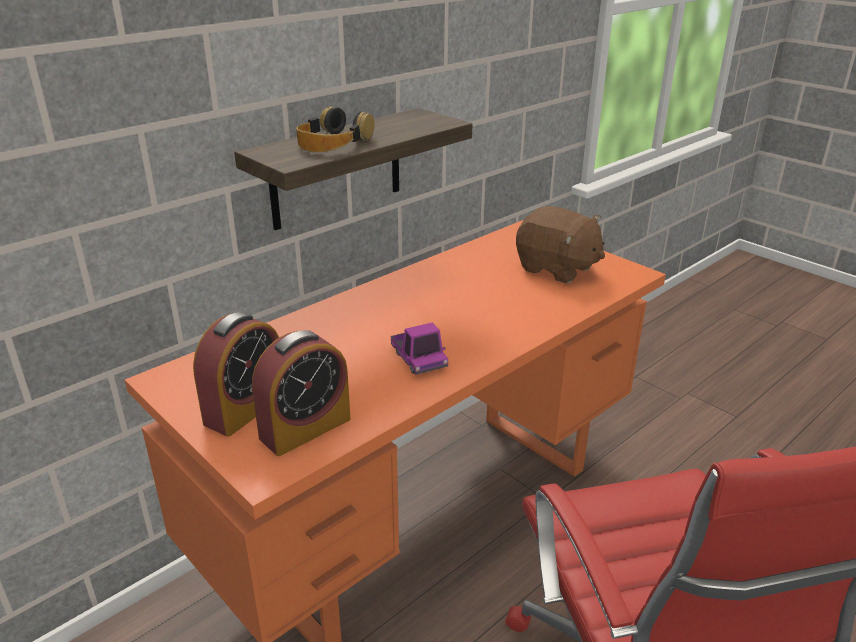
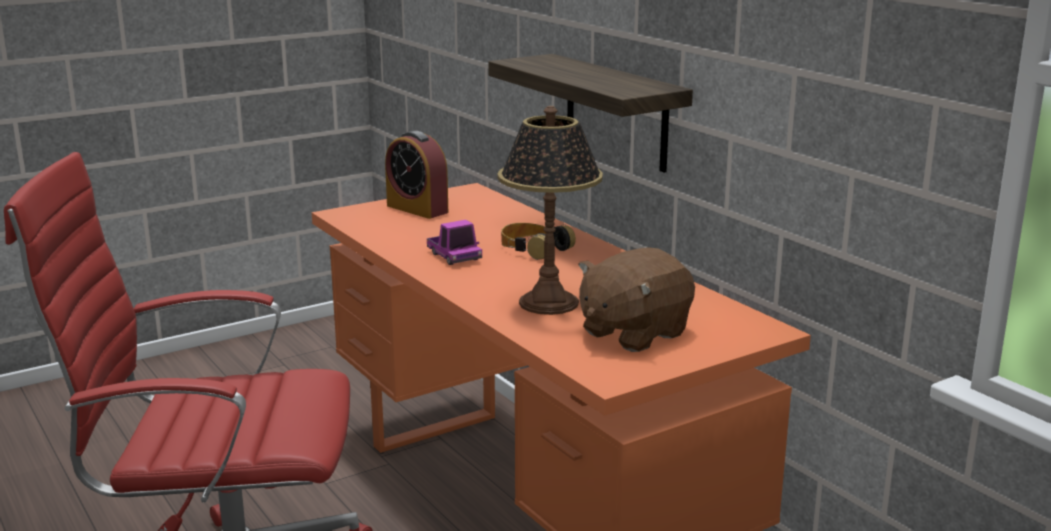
camera: 100 degrees right, 10 degrees down
(305, 428) = (380, 222): alarm clock -> none
(333, 142) = (564, 68): headphones -> headphones (534, 249)
(418, 359) = (454, 256): toy truck -> toy truck turned 105 degrees counterclockwise
(517, 301) = (549, 303): none -> table lamp

